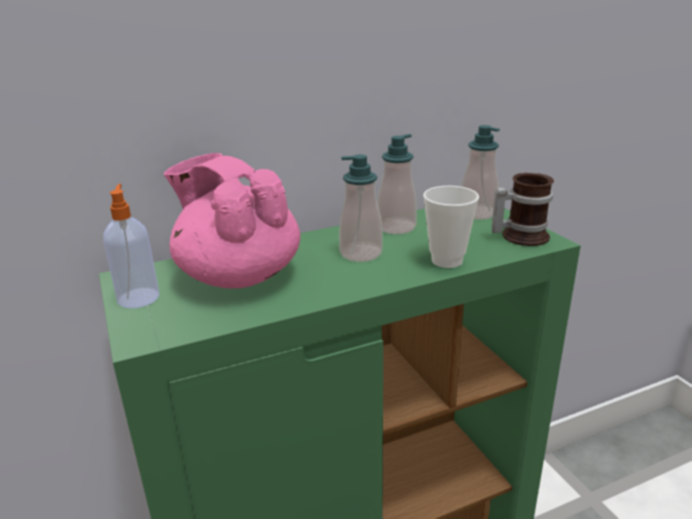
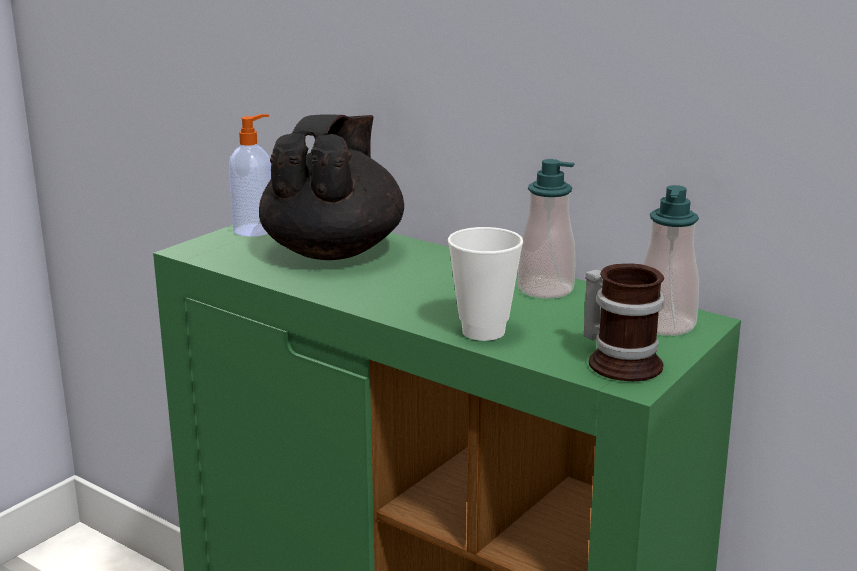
camera: 60 degrees right, 5 degrees down
(238, 275) = (334, 251): pink teapot -> black teapot
(361, 253) = (447, 287): soap dispenser -> none

